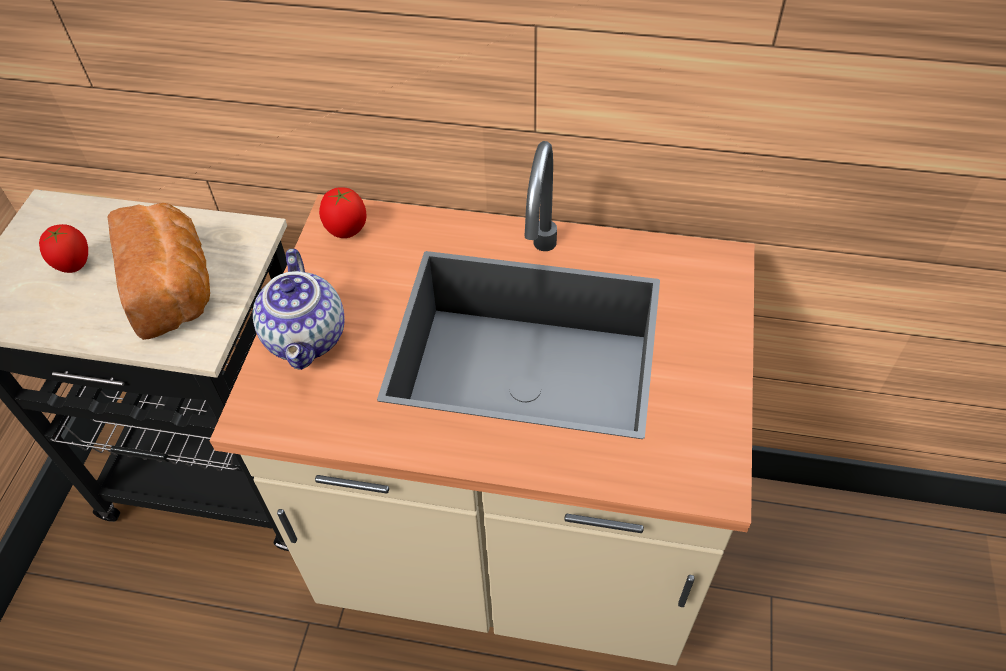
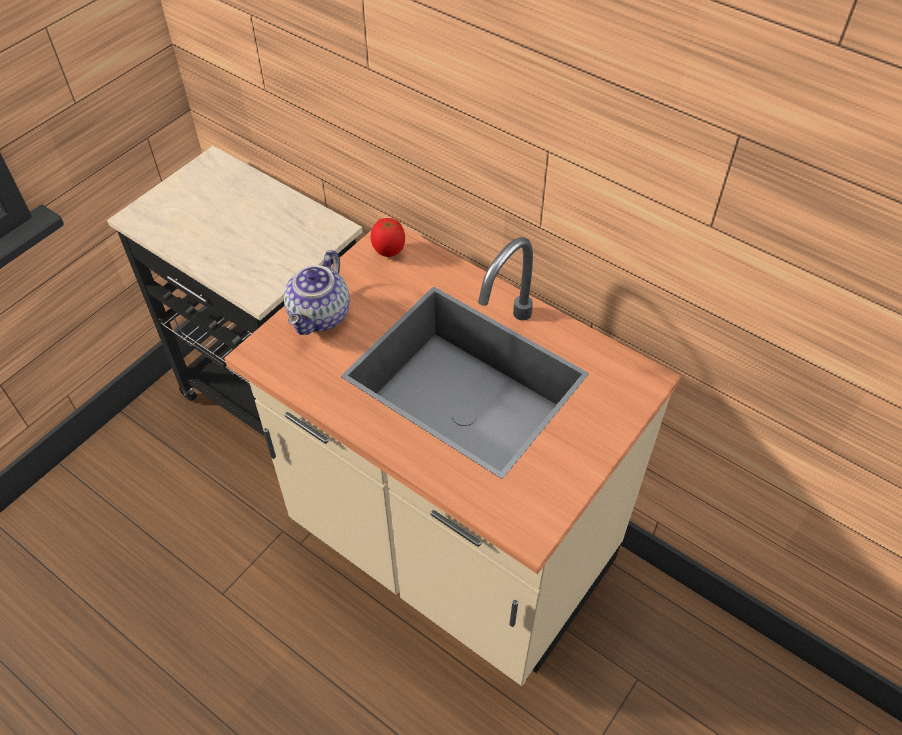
camera: 25 degrees right, 0 degrees up
(74, 266) = (210, 209): tomato -> none
(175, 288) = (264, 249): bread -> none

